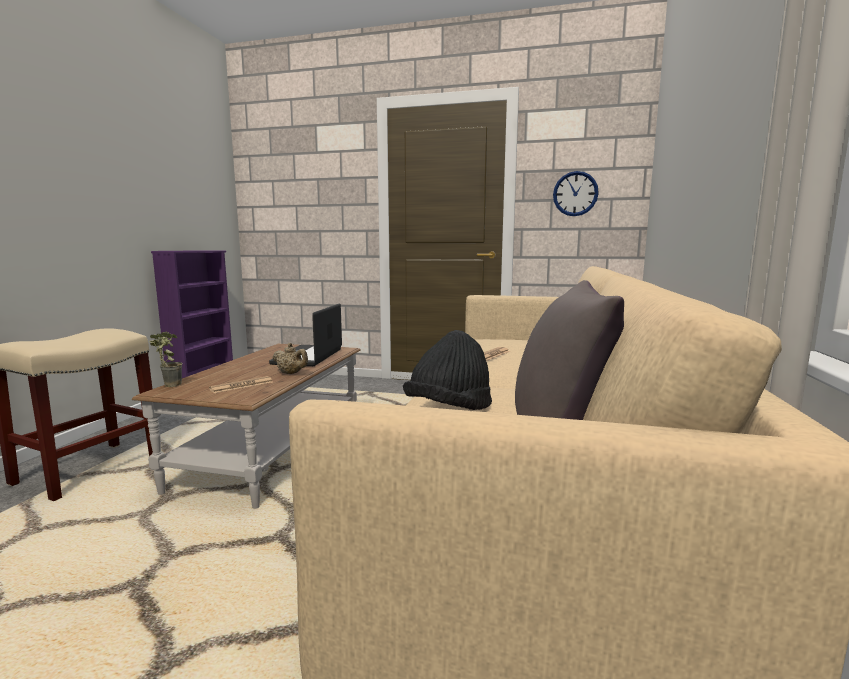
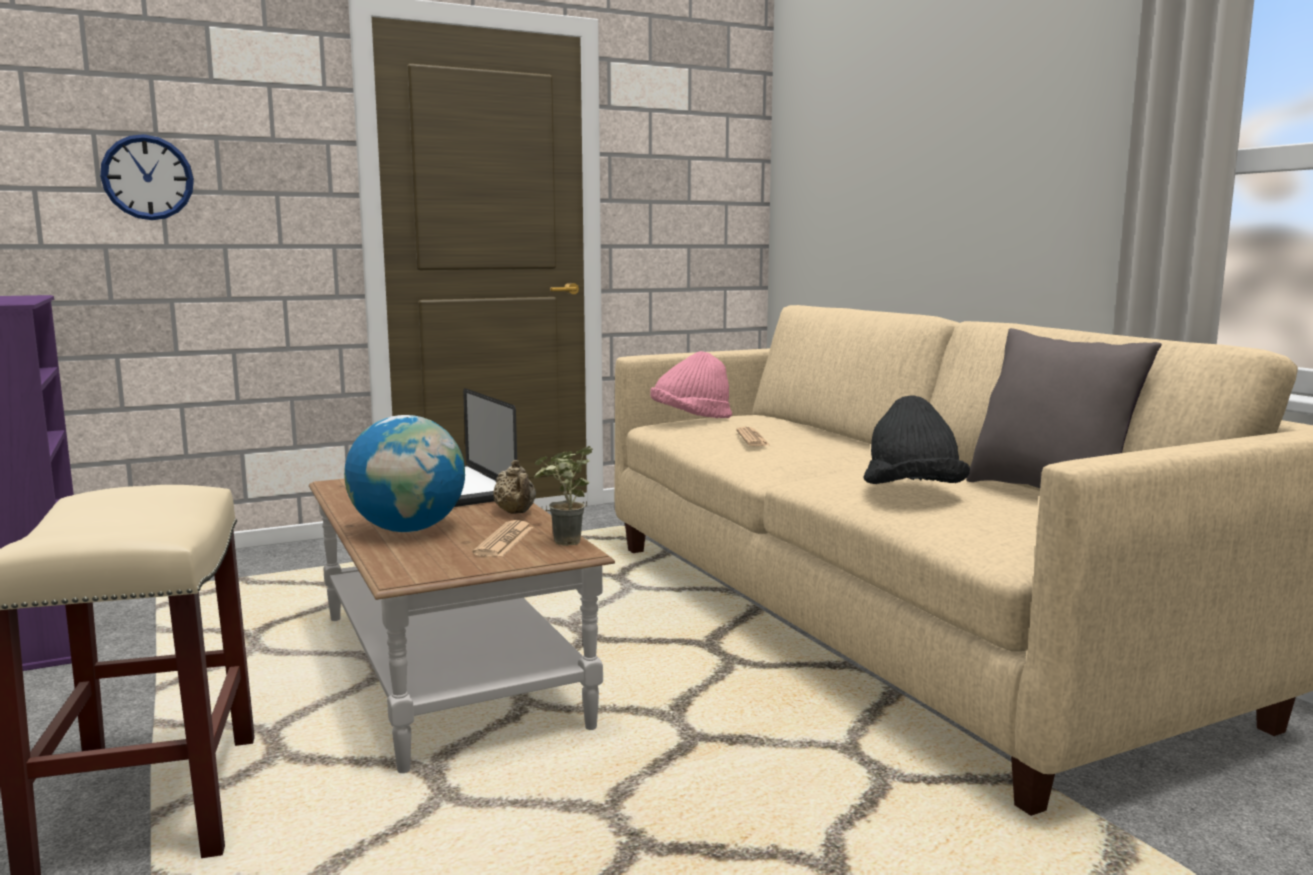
camera: 40 degrees left, 0 degrees up
(167, 385) = (381, 567): potted plant -> potted plant (562, 544)
(232, 371) = (408, 529): none -> globe
(291, 373) = (516, 513): beige teapot -> beige teapot turned 75 degrees clockwise
(493, 338) = (691, 418): none -> pink hat
(575, 194) = (682, 194): wall clock -> wall clock (147, 177)

